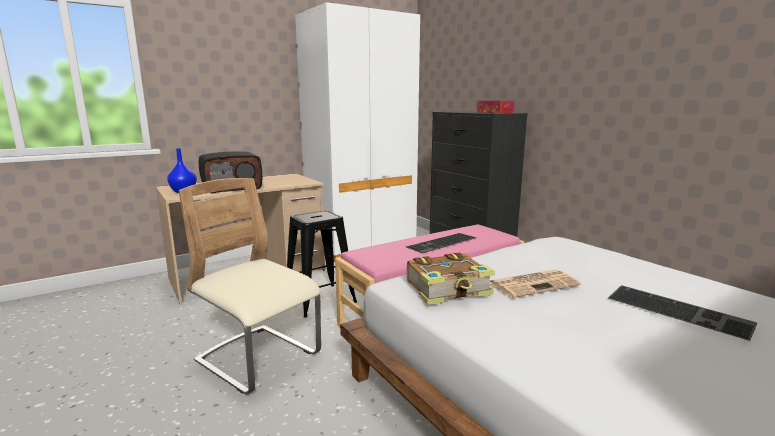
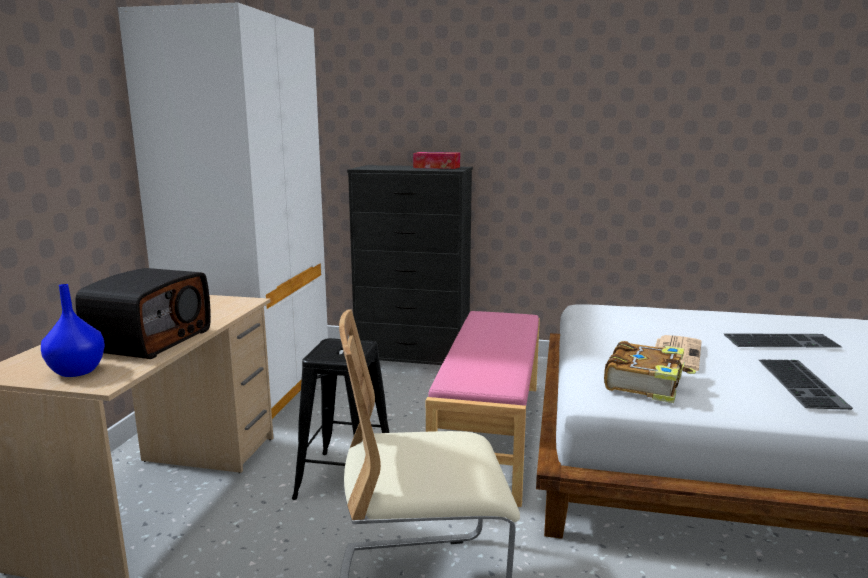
camera: 45 degrees left, 0 degrees up
(442, 243) = (499, 342): keyboard -> keyboard (804, 383)

